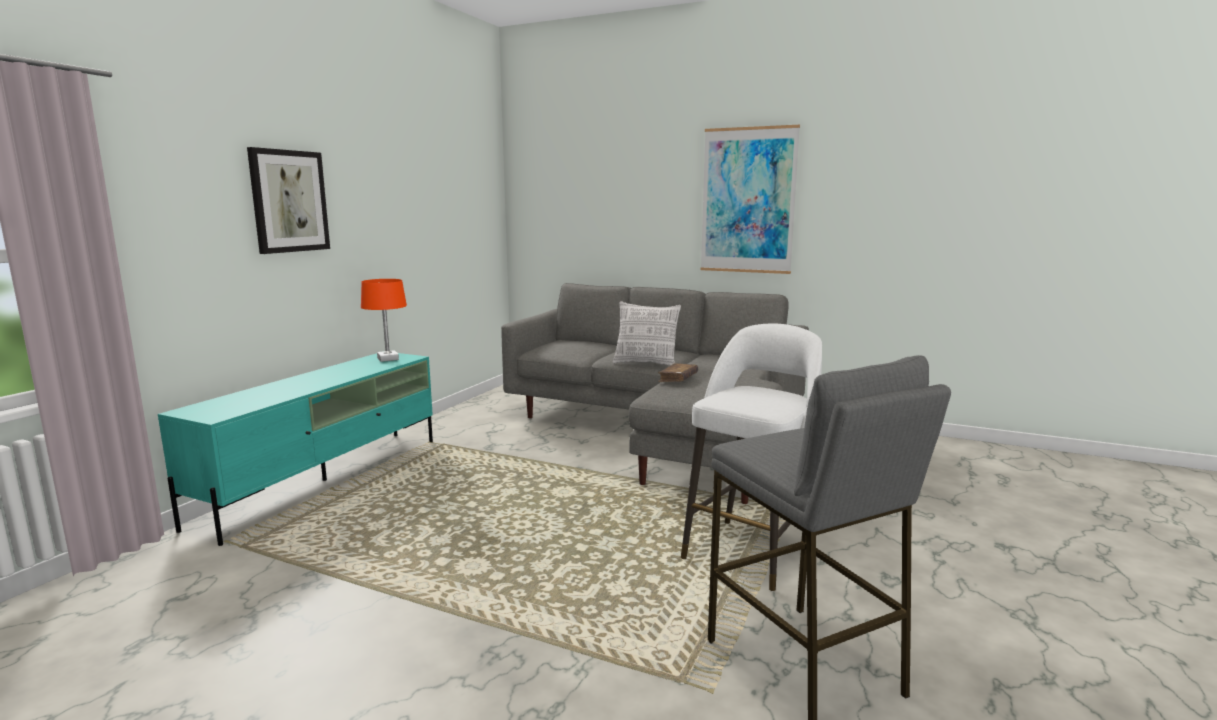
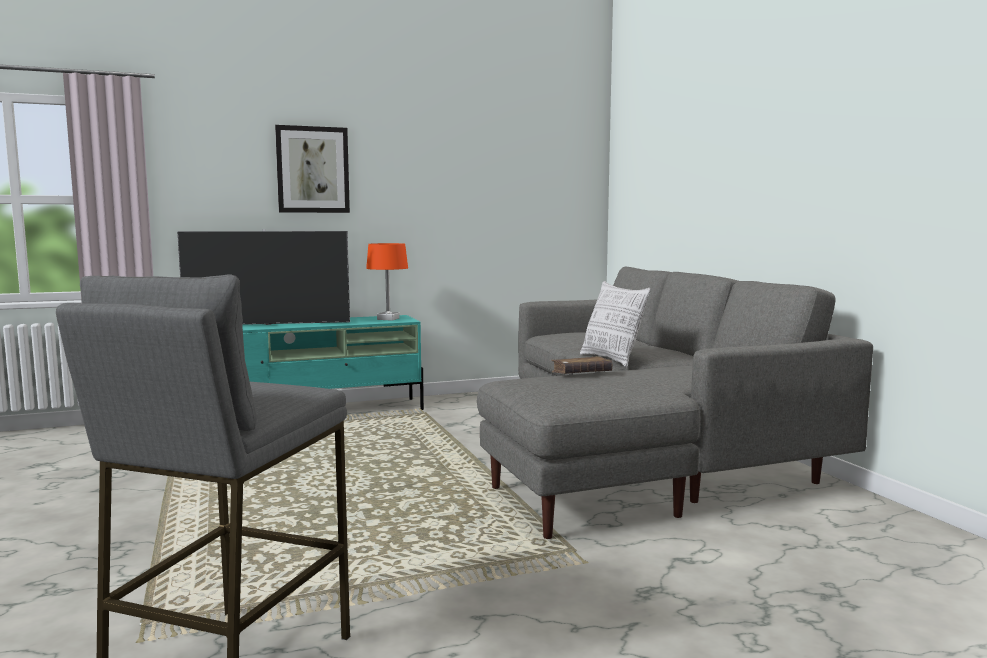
camera: 45 degrees right, 5 degrees down
(286, 388) = (268, 324): none -> television
(748, 201) = (813, 153): picture -> none
(749, 551) = (439, 575): white stool -> none

